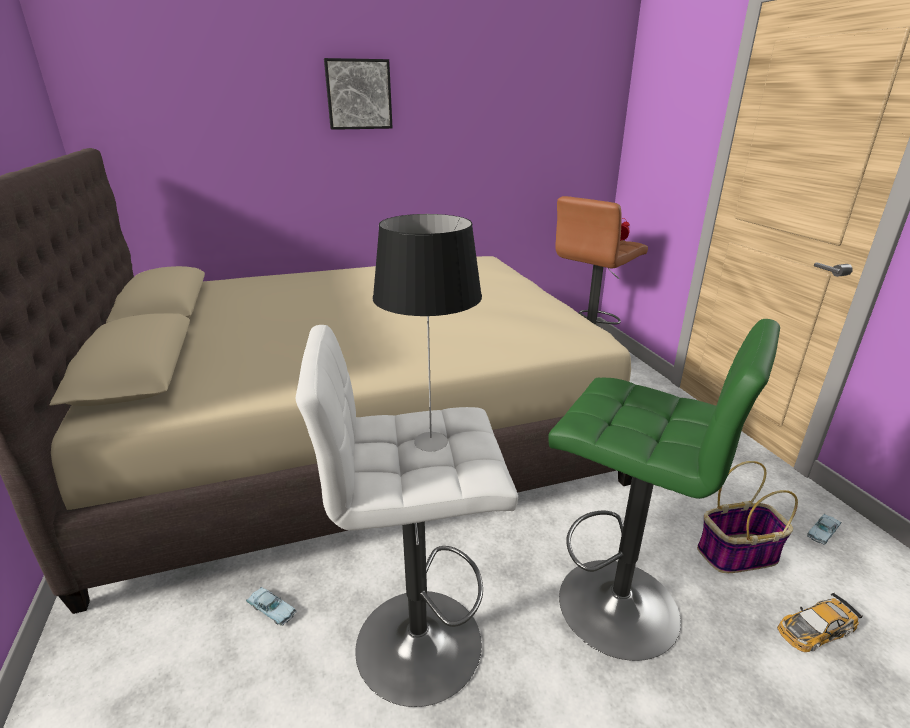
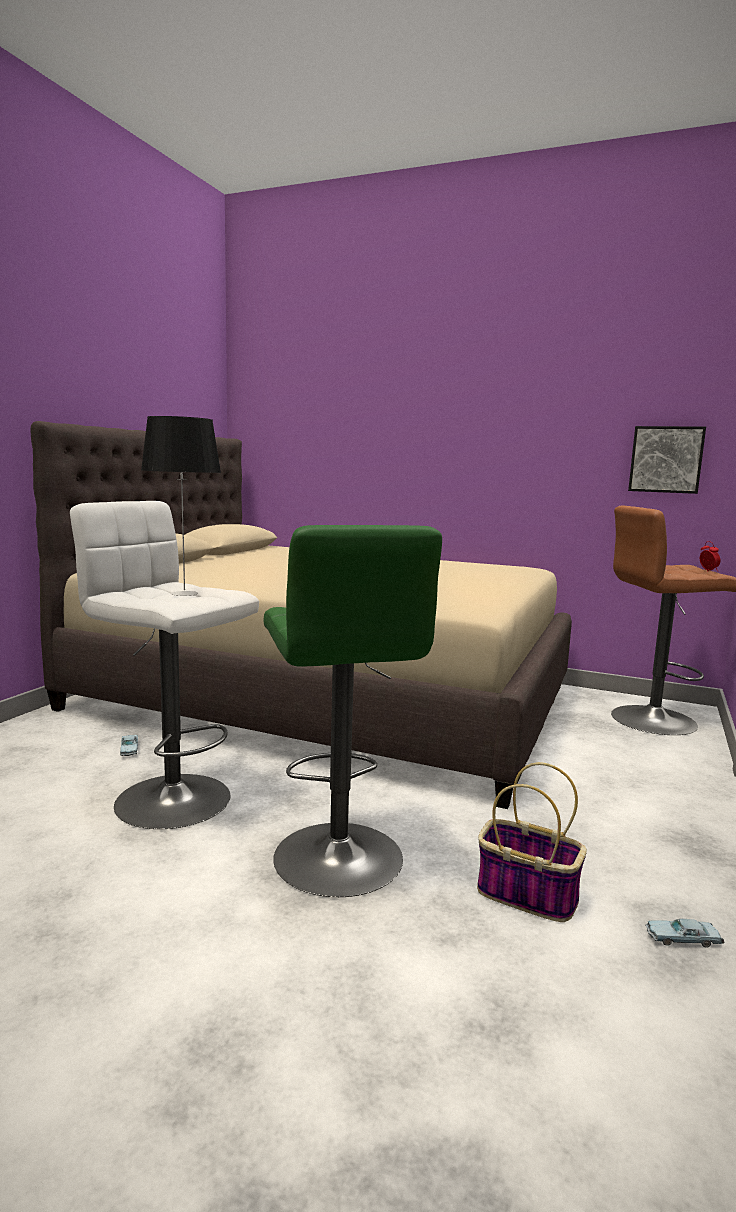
camera: 40 degrees right, 15 degrees down
(358, 94) = (434, 402): picture -> picture (666, 459)
(815, 629) = (502, 973): toy car -> none

